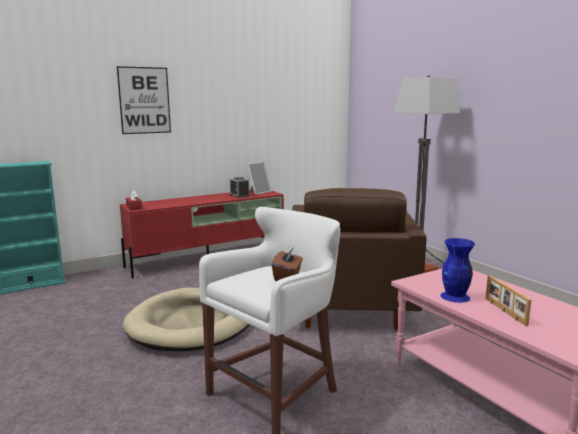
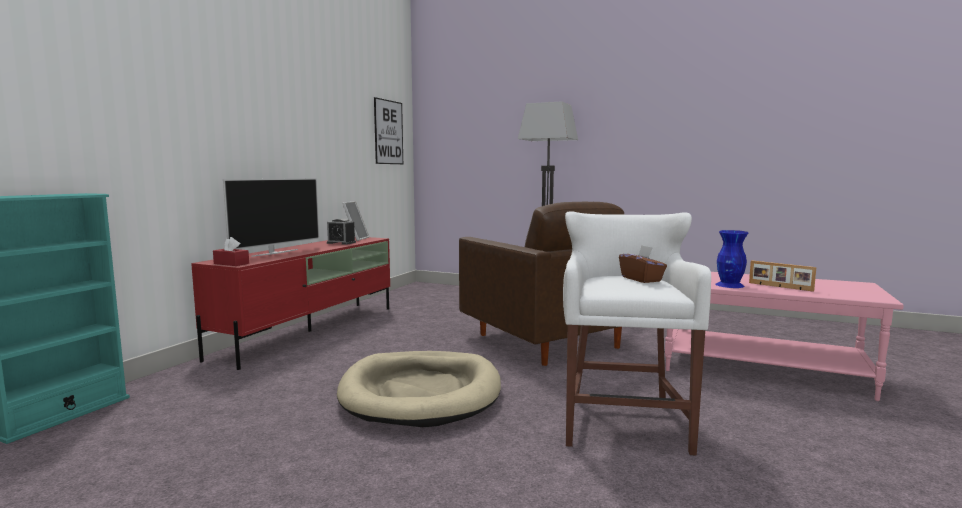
camera: 35 degrees left, 5 degrees down
(144, 100) = (218, 109): picture -> picture (388, 132)
(178, 201) = (274, 253): none -> television

